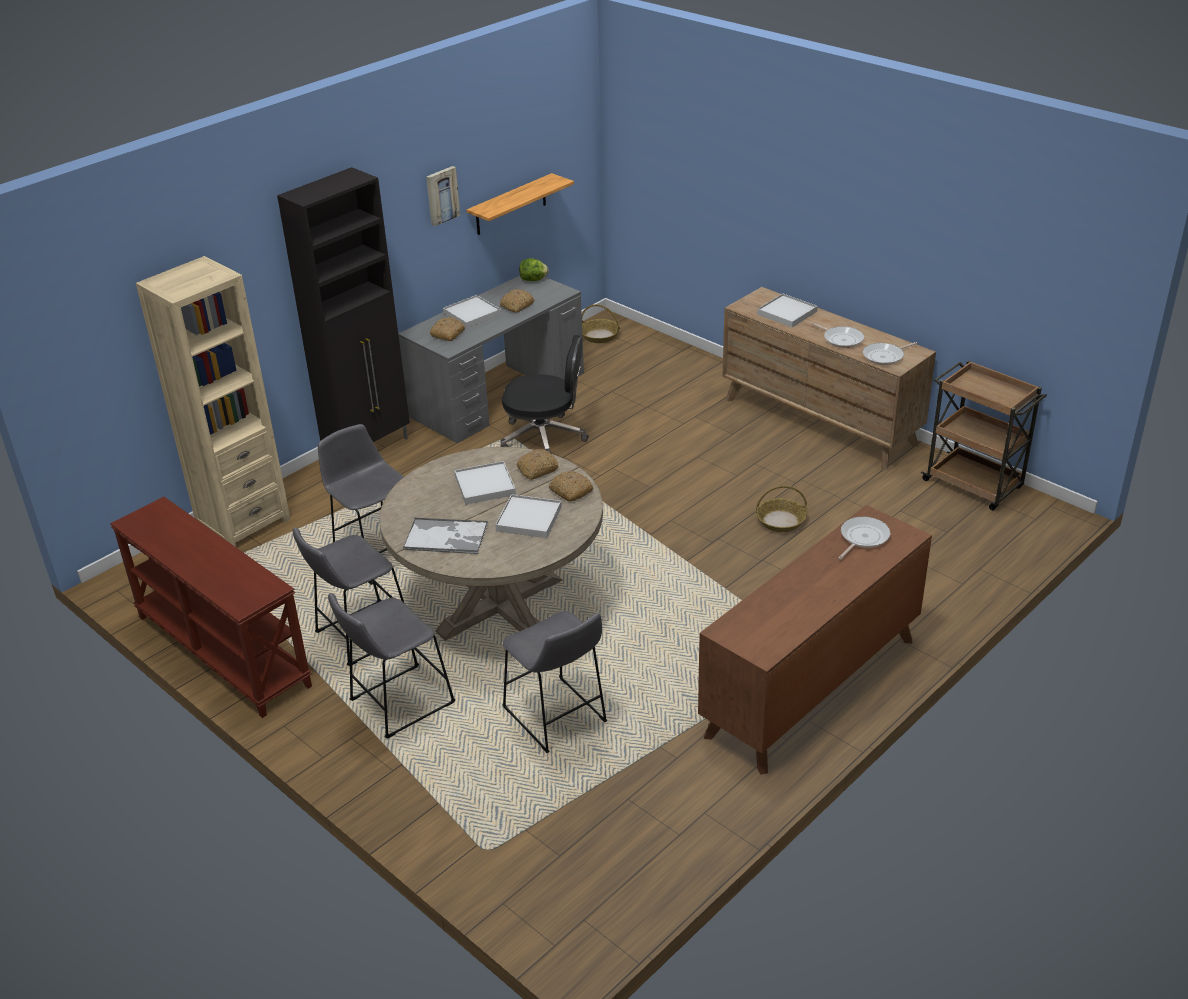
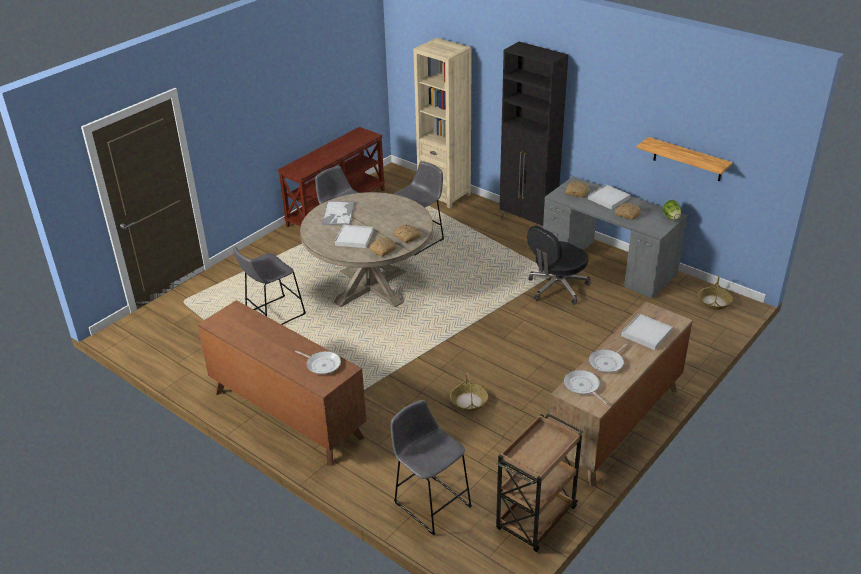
camera: 85 degrees right, 0 degrees up
(397, 704) = (291, 263): grey stool -> grey stool (430, 502)
(441, 195) = (631, 114): picture -> none
(485, 485) = (389, 221): white tray -> none
(545, 437) = (556, 288): black office chair -> black office chair turned 45 degrees clockwise

